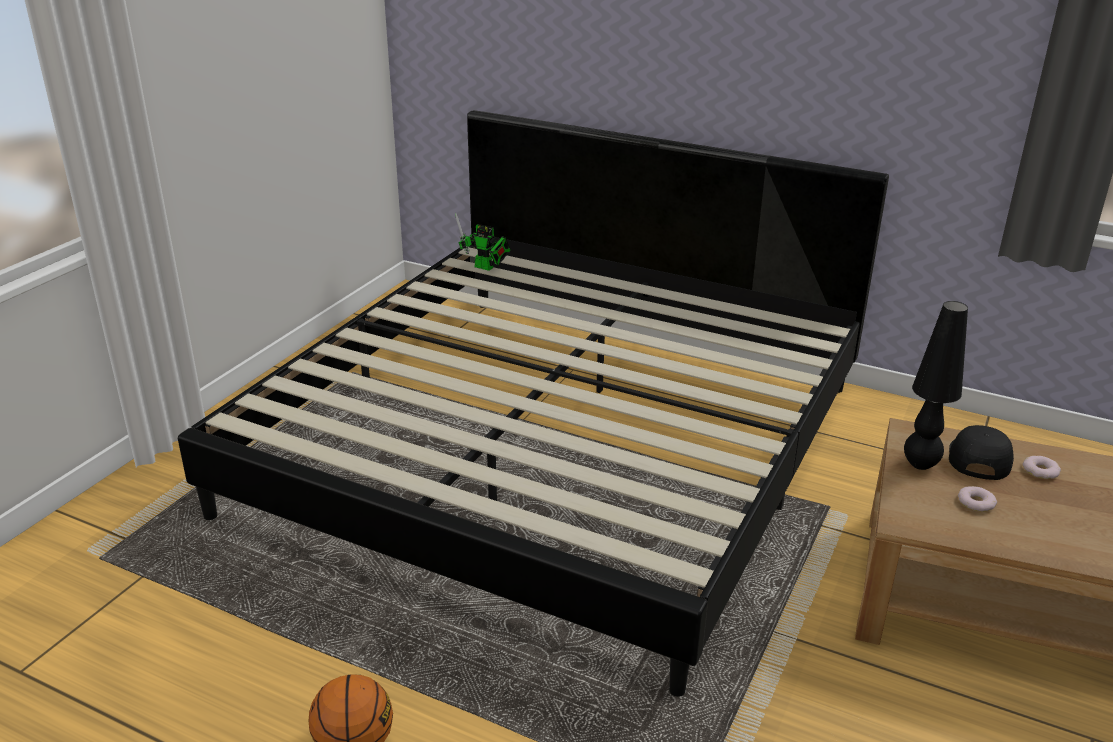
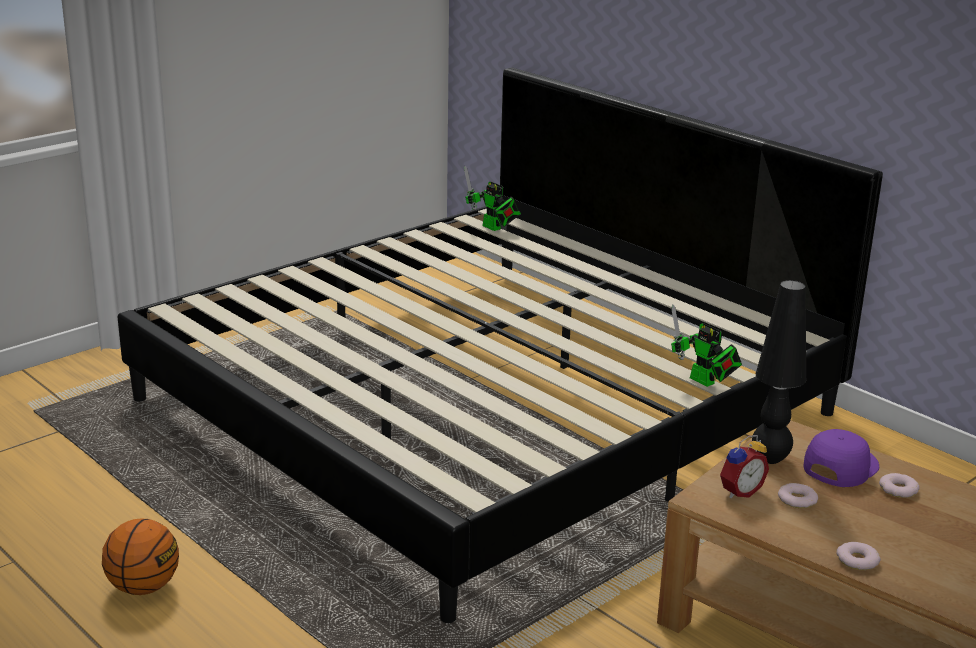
camera: 20 degrees right, 5 degrees down
(789, 393) = (705, 382): none -> toy robot
(924, 506) = (739, 491): none -> alarm clock
(978, 458) = (839, 466): black cap -> purple cap
(1073, 554) = (857, 560): none -> donut

